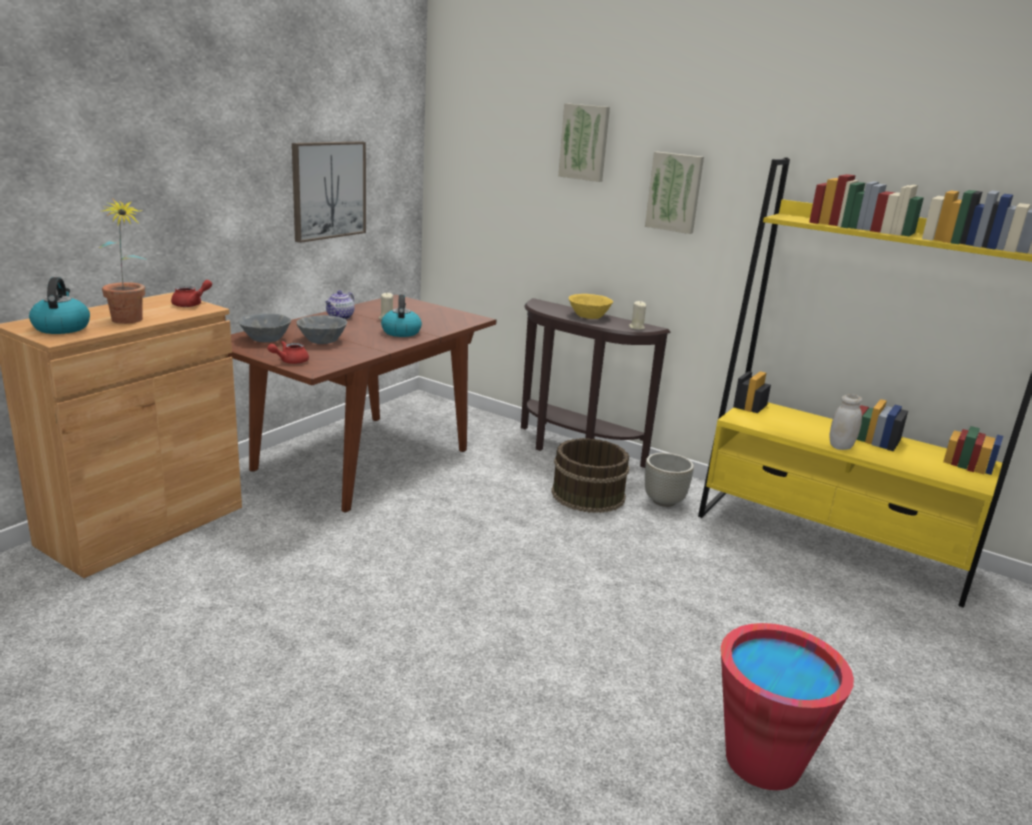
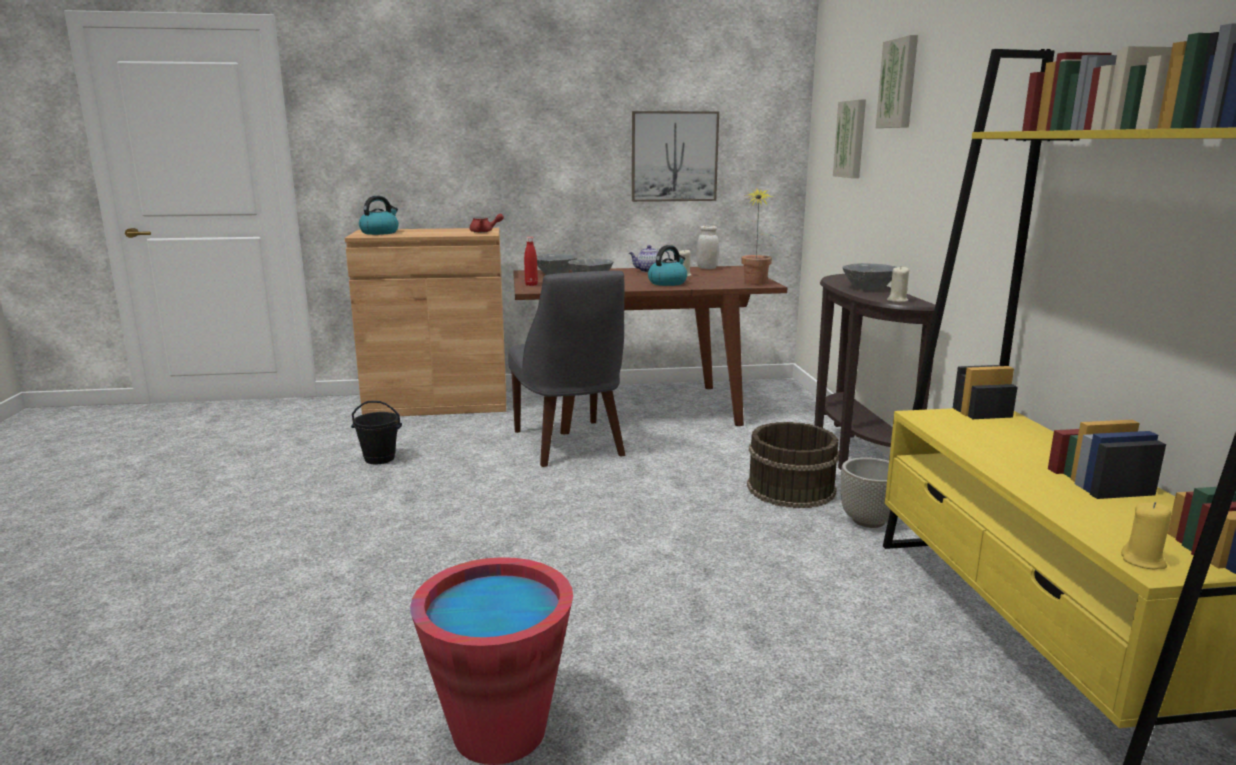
camera: 50 degrees right, 5 degrees down
(129, 322) = (420, 234): potted plant -> potted plant (754, 284)
(221, 615) = (380, 459): none -> black bucket
(290, 361) = (531, 285): red teapot -> red bottle
(375, 521) = (570, 445): none -> grey chair
(588, 316) = (868, 288): yellow bowl -> grey bowl
(675, 192) = (960, 127): picture -> picture (852, 139)
(841, 446) = (1009, 471): white jar -> white jar (707, 268)
(967, 482) = (1143, 561): none -> yellow candle

